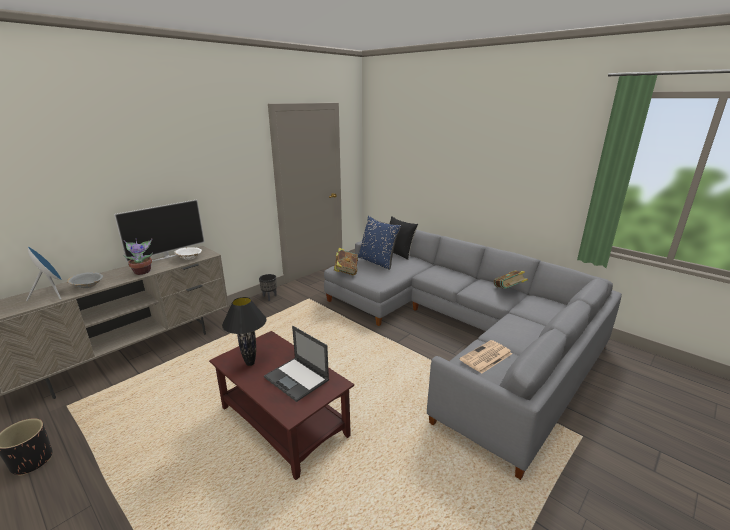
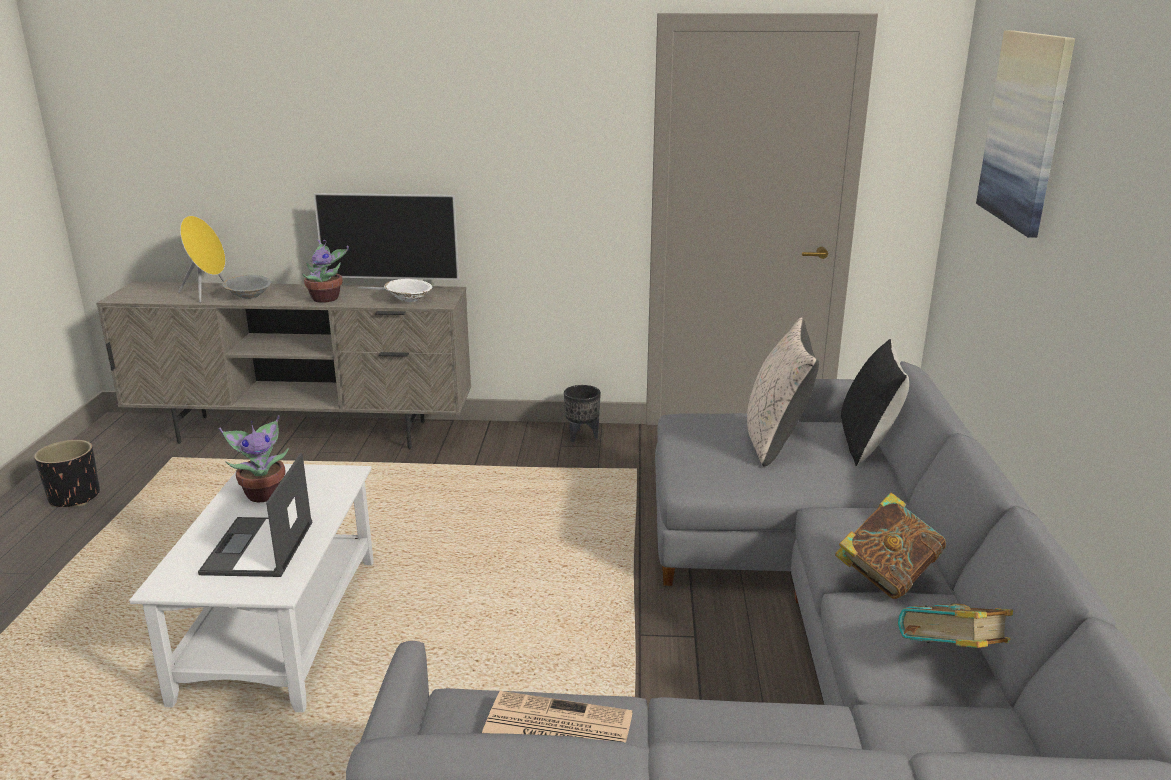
camera: 50 degrees right, 0 degrees up
(52, 294) = (208, 293): blue speaker -> yellow speaker
(250, 363) = (263, 493): black table lamp -> potted plant
(285, 422) = (281, 629): brown coffee table -> white coffee table
(346, 271) = (681, 433): book -> book (886, 576)
(377, 262) = (775, 440): blue pillow -> beige pillow
(414, 138) = (1025, 130): none -> picture

